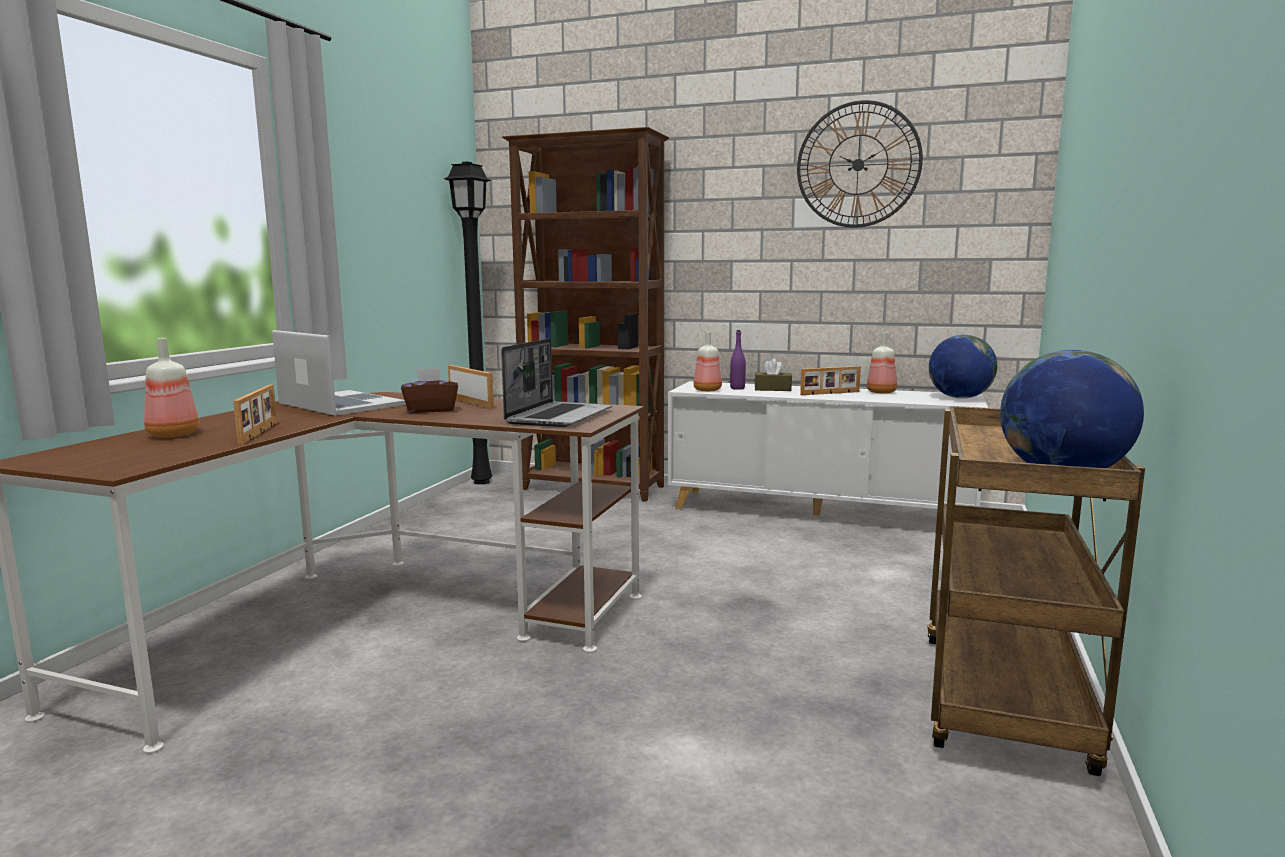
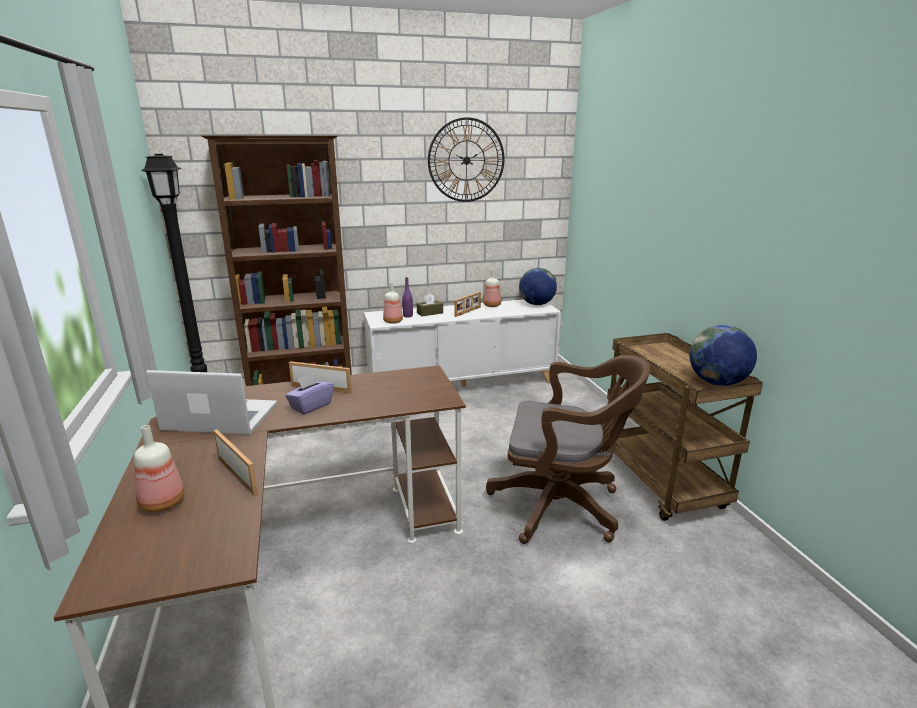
camera: 35 degrees left, 10 degrees up
(431, 410) = (311, 406): brown tissue box -> purple tissue box
(559, 416) = (414, 391): laptop -> none
(776, 672) = (562, 506): none -> brown office chair

